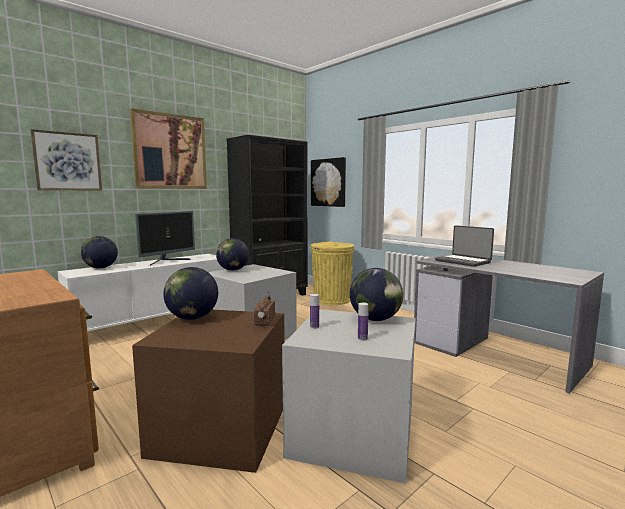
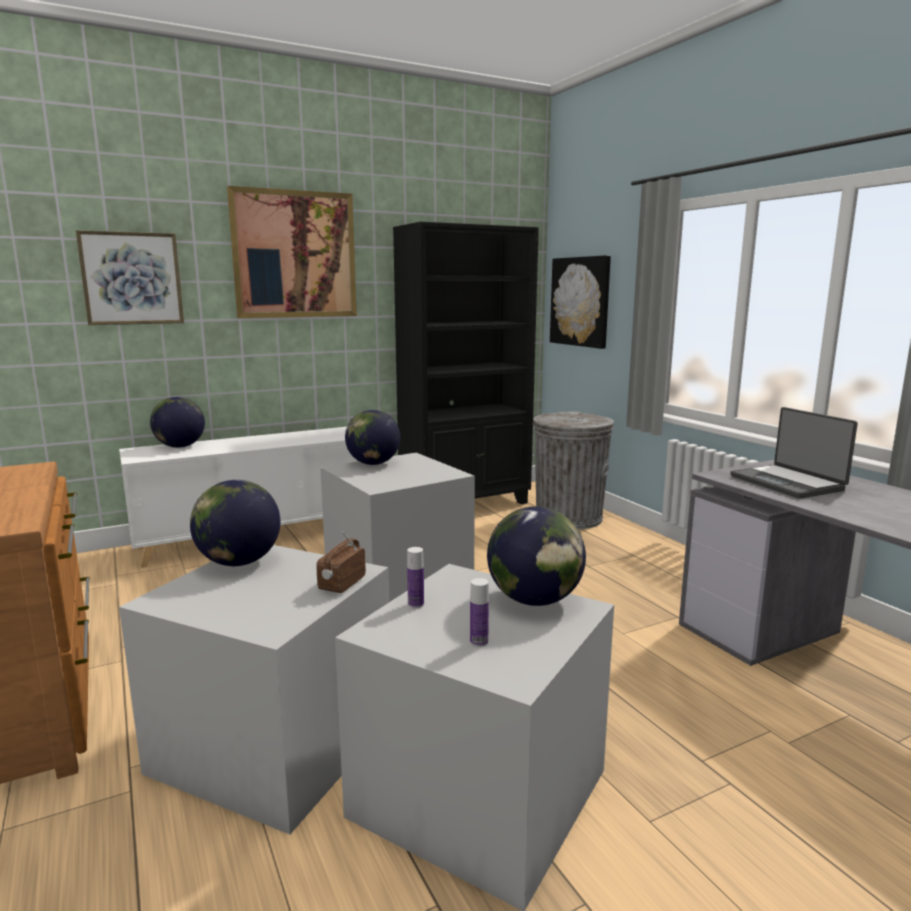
camera: 15 degrees right, 5 degrees up
(167, 261) = (283, 439): monitor -> none
(222, 430) = (275, 746): brown storage box -> grey storage box
(331, 300) = (568, 518): yellow trash can -> grey trash can

